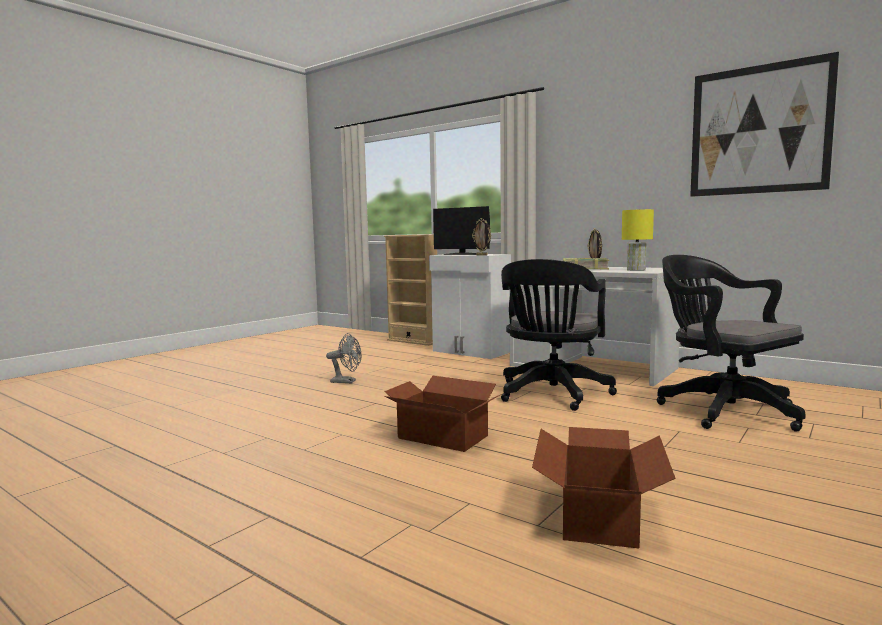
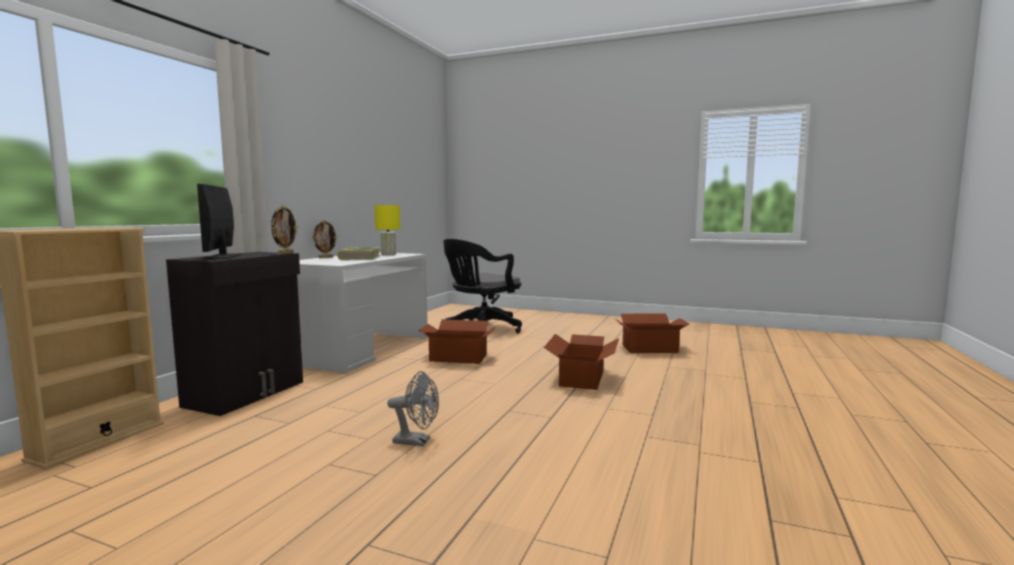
camera: 105 degrees left, 0 degrees up
(347, 381) = (417, 441): grey fan -> grey fan turned 105 degrees clockwise
(462, 254) = (223, 256): monitor -> monitor turned 150 degrees clockwise
(471, 352) = (247, 394): white cabinet -> black cabinet
(552, 395) = (458, 358): black office chair -> cardboard box
(759, 130) = (390, 153): picture -> none

